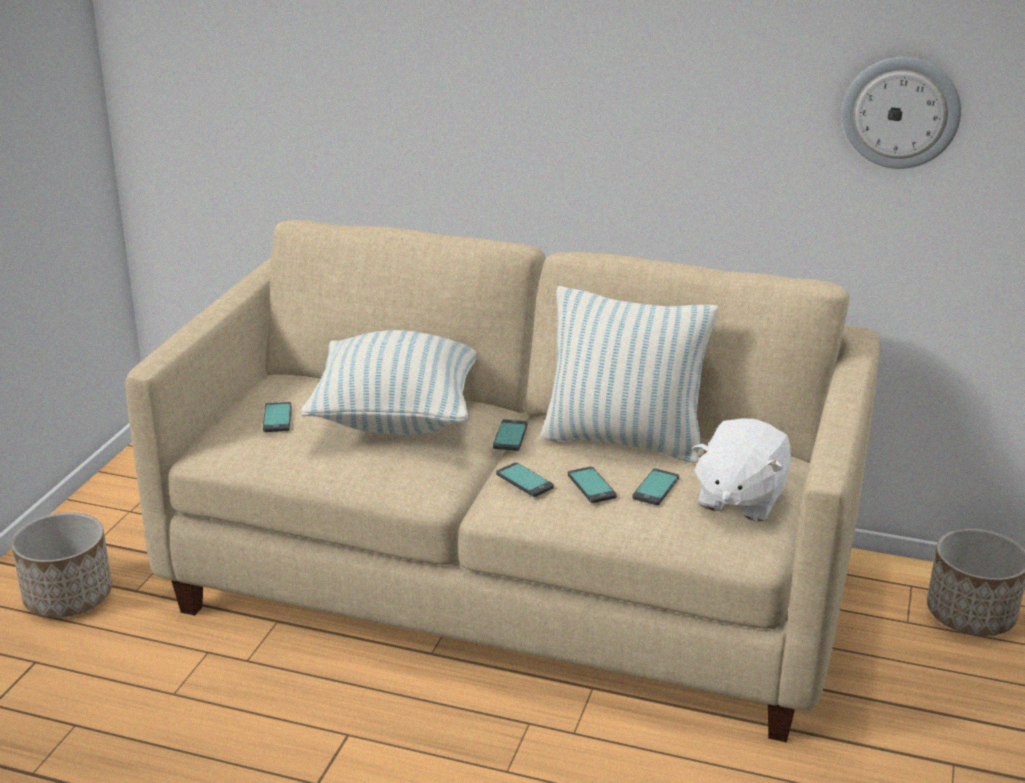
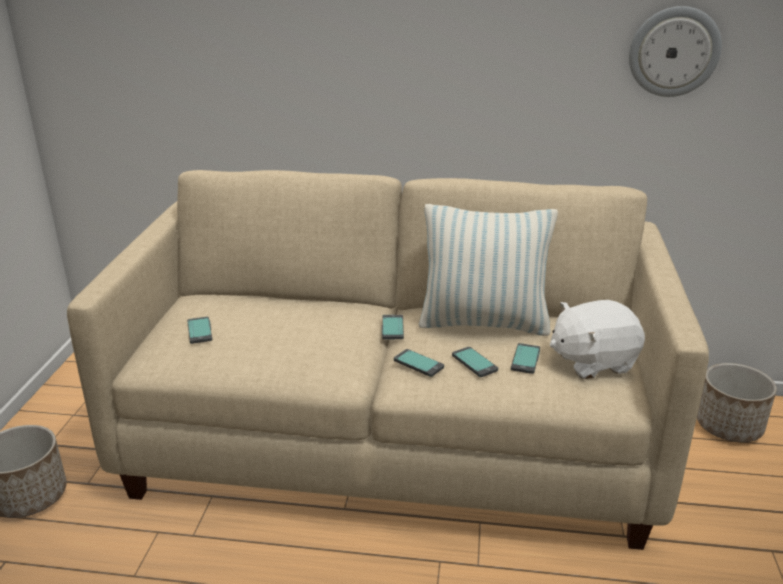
camera: 10 degrees left, 0 degrees up
(396, 418) = (298, 322): pillow -> none
(739, 499) = (592, 361): white plush toy -> white plush toy turned 60 degrees clockwise

